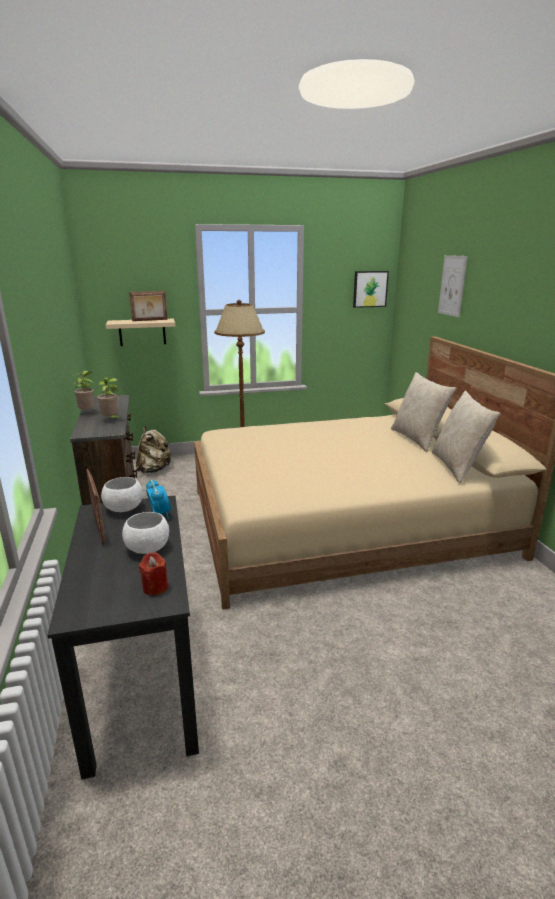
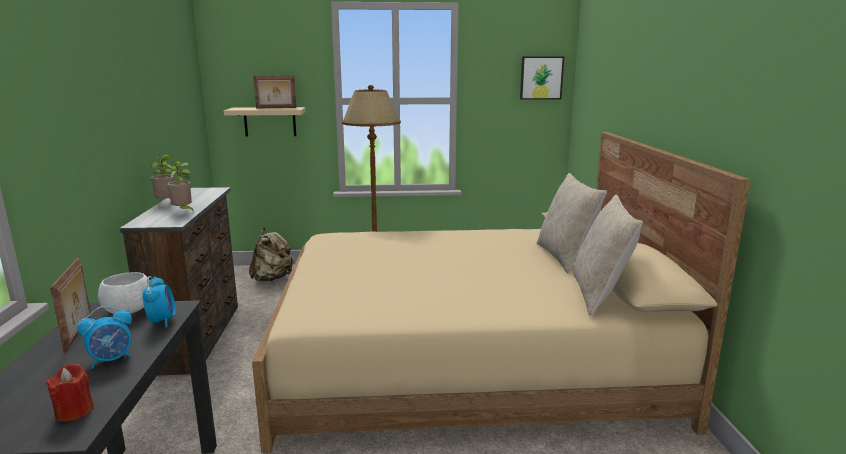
camera: 10 degrees right, 5 degrees down
(148, 548) = (112, 360): white bowl -> alarm clock
(452, 285) = (626, 68): picture -> none

